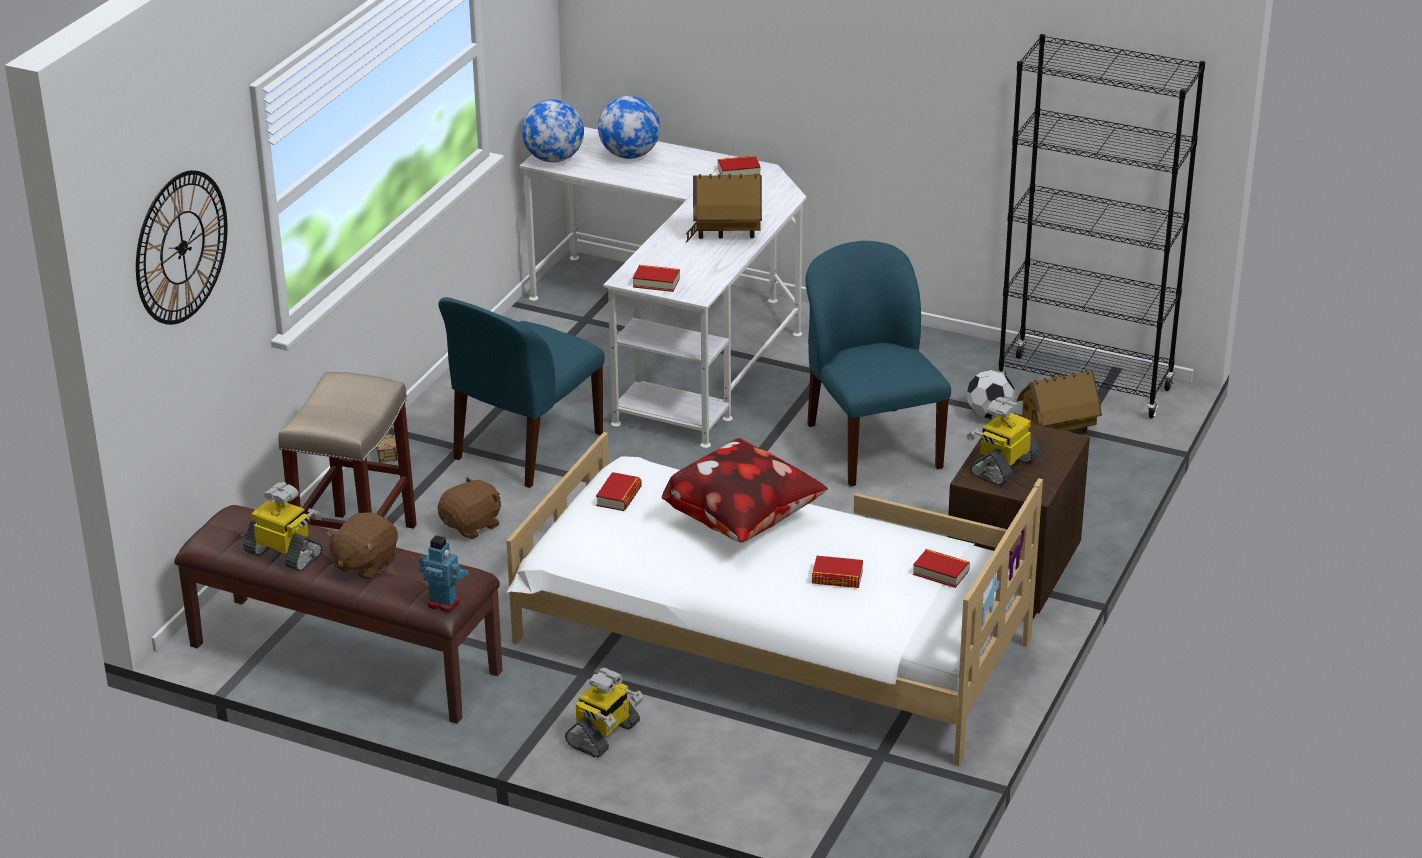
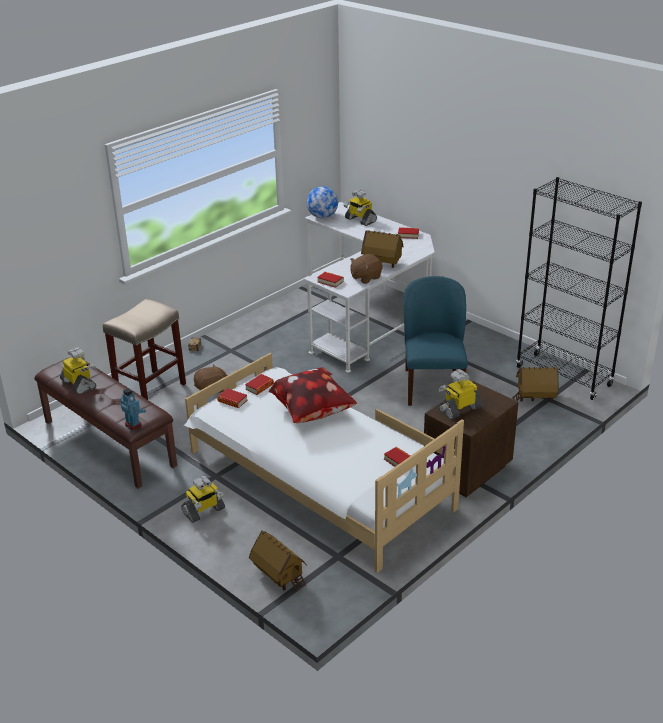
camera: 20 degrees right, 0 degrees up
(182, 247) = (49, 220): wall clock -> none
(364, 564) = (111, 397): brown plush toy -> brown plush toy (365, 277)
(525, 447) = (261, 356): blue chair -> none
(629, 155) = (360, 220): globe -> toy robot
(802, 807) = (279, 576): none -> toy house
(837, 577) = (342, 452): book -> book (232, 401)
(989, 415) = (503, 382): football -> none

